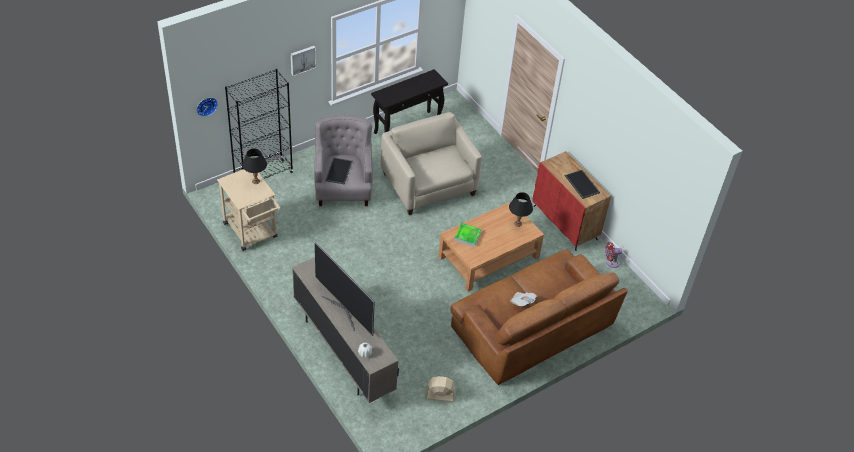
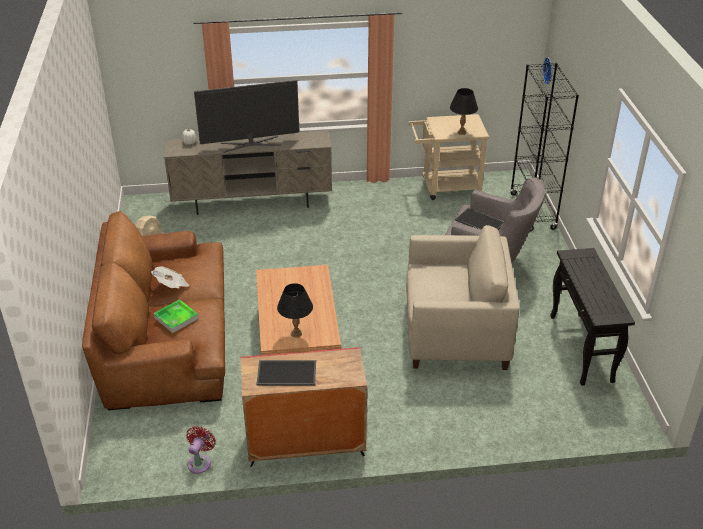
camera: 120 degrees right, 10 degrees down
(302, 60) = (594, 117): picture -> none
(467, 236) = (307, 283): tray -> tray (176, 318)

